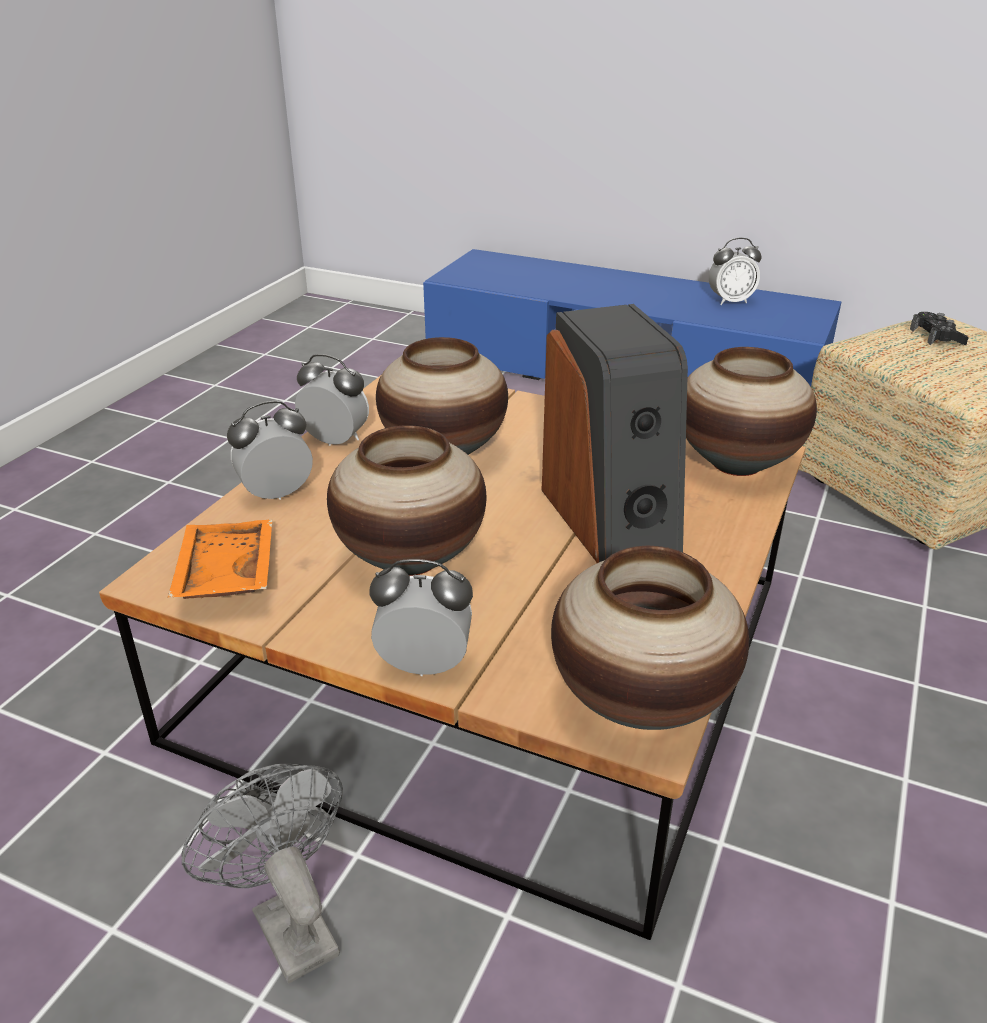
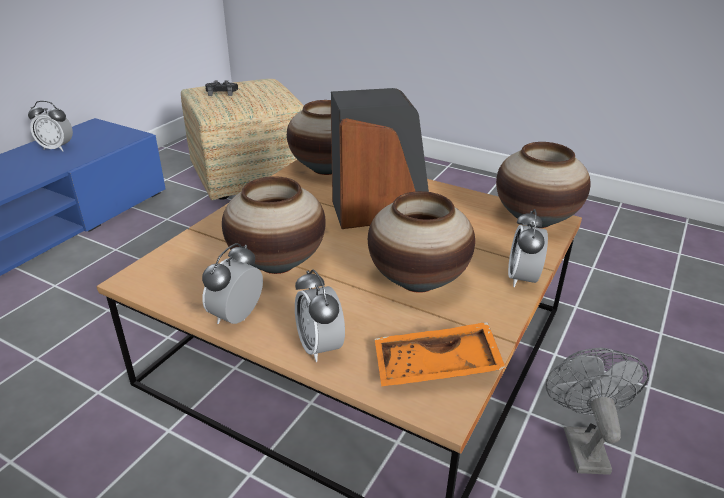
camera: 85 degrees left, 0 degrees up
(287, 922) = (582, 443): grey fan -> grey fan turned 120 degrees clockwise
(730, 301) = (57, 148): alarm clock -> alarm clock turned 105 degrees clockwise

